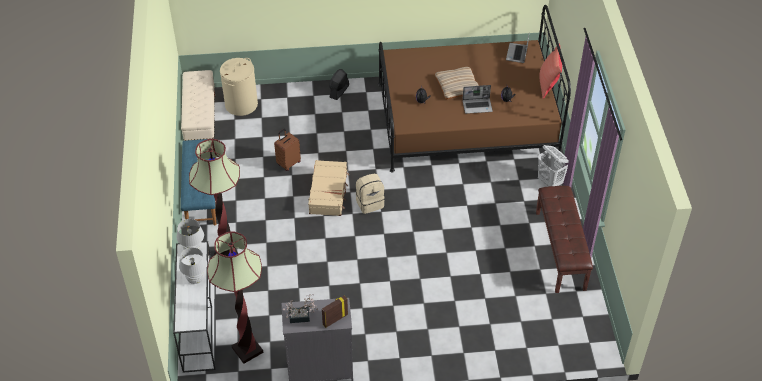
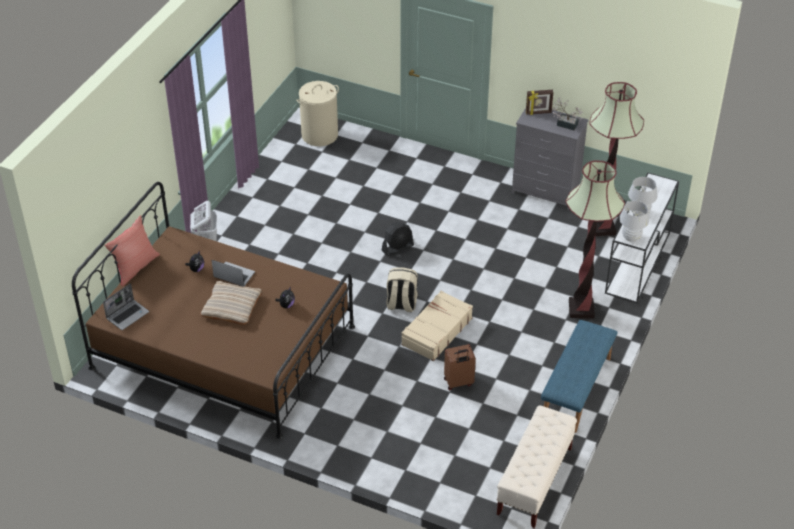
camera: 150 degrees left, 5 degrees down
(241, 104) = (469, 485): beige laundry basket -> beige laundry basket (319, 135)
(339, 91) = (336, 449): black fan -> black fan (397, 248)
(561, 250) = (261, 193): brown bench -> none

